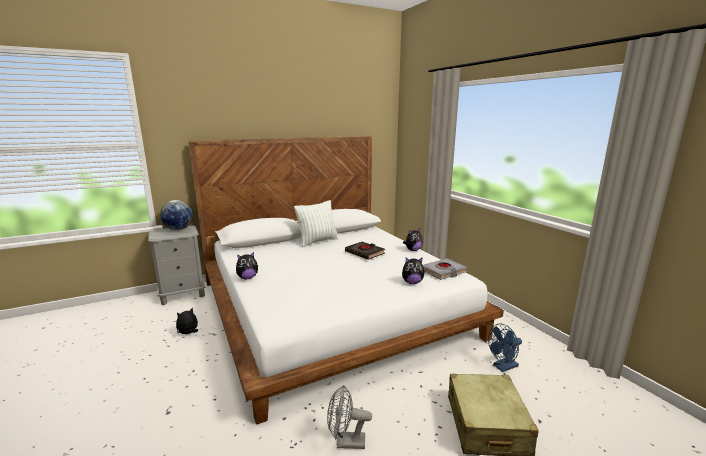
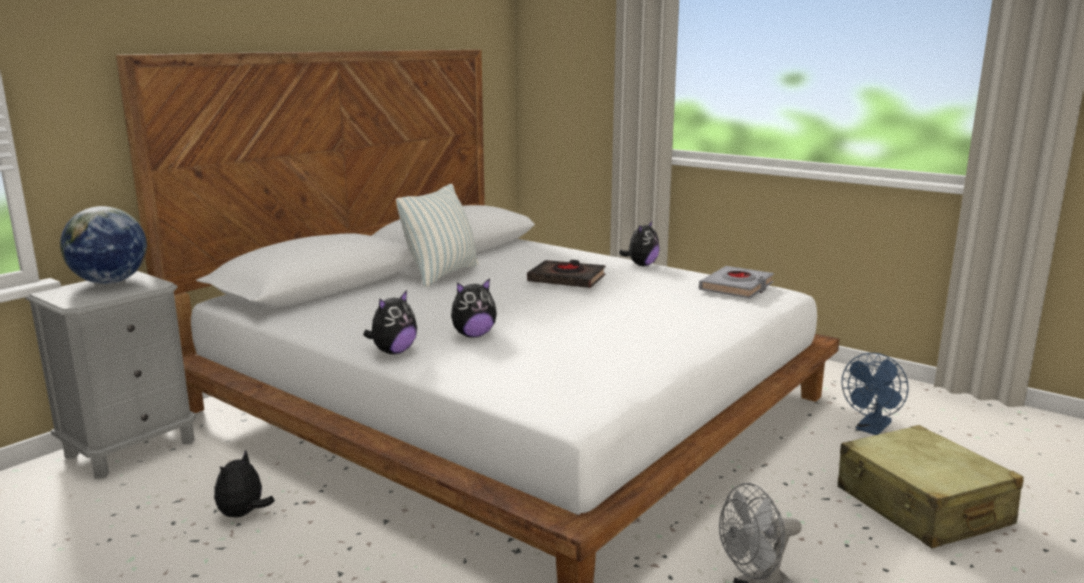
camera: 25 degrees left, 0 degrees up
(412, 282) = (709, 310): plush toy -> plush toy (473, 335)

